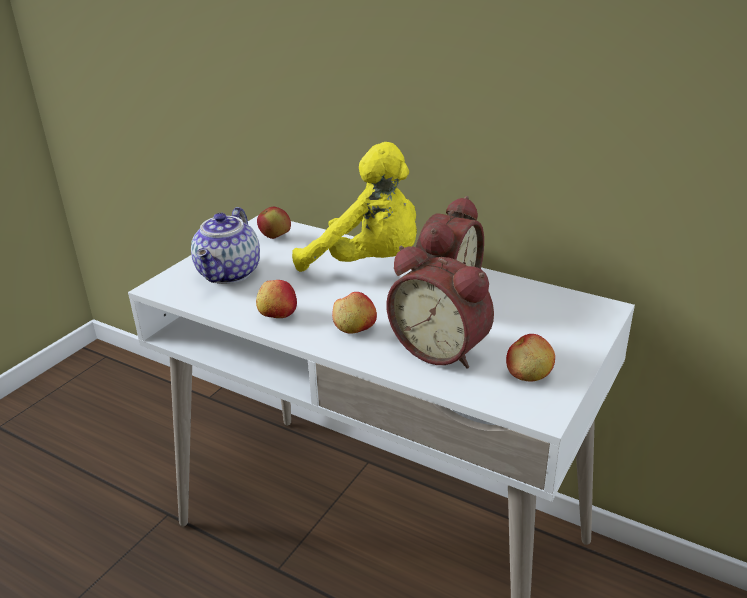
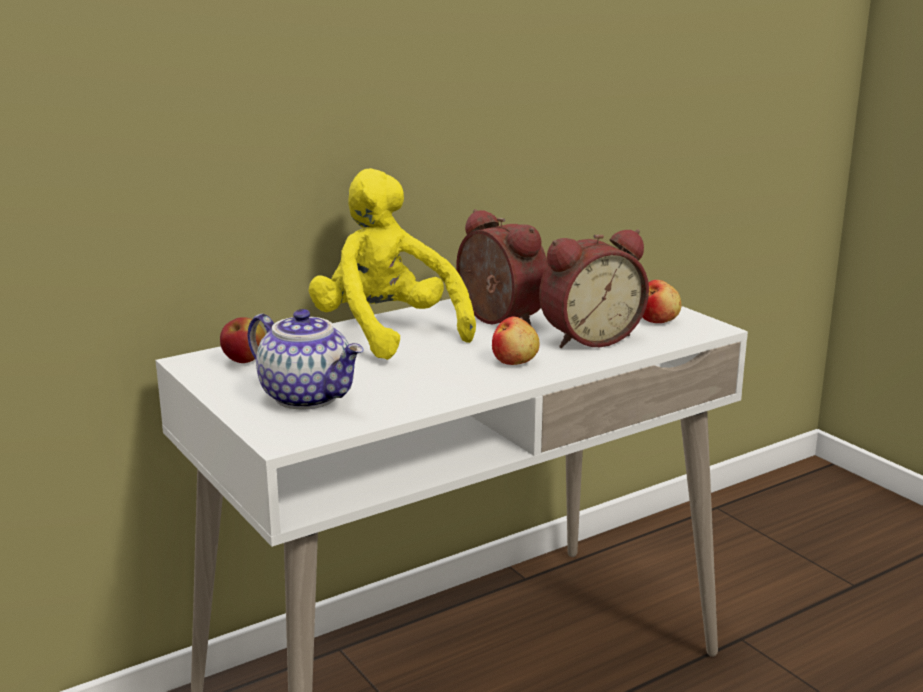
camera: 65 degrees left, 10 degrees down
(277, 314) = (443, 388): apple -> none
(368, 264) = (387, 333): yellow plush toy -> yellow plush toy turned 90 degrees counterclockwise

